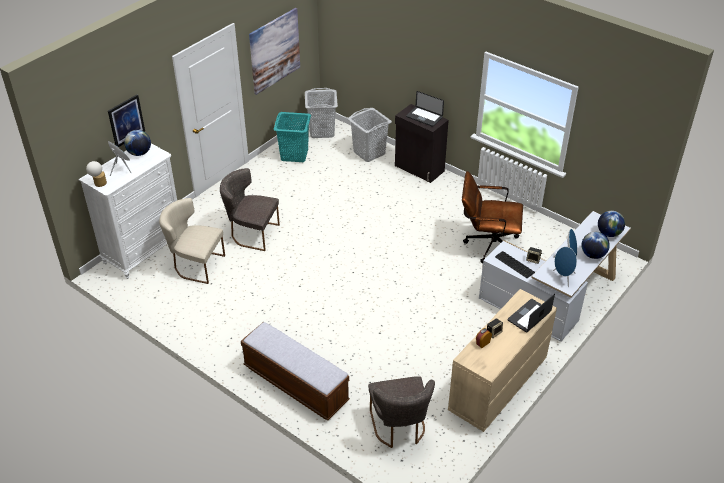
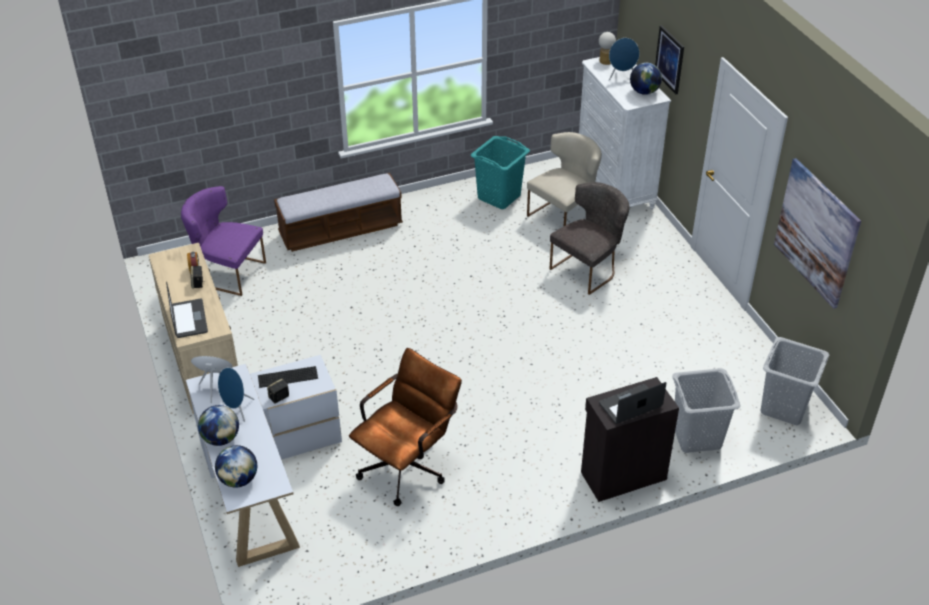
camera: 120 degrees right, 0 degrees up
(294, 155) = (735, 357): turquoise laundry basket -> turquoise laundry basket (498, 197)
(399, 428) = (228, 273): grey chair -> purple chair

